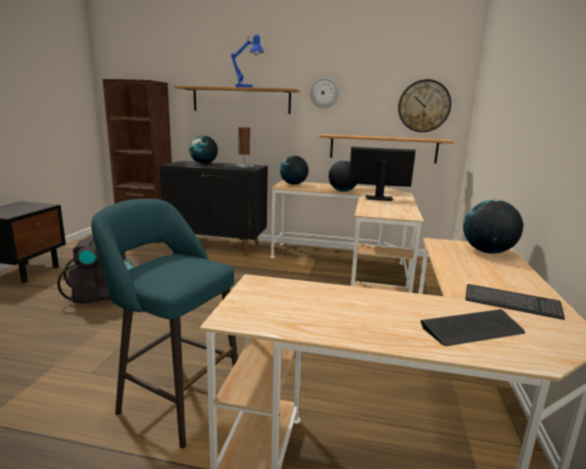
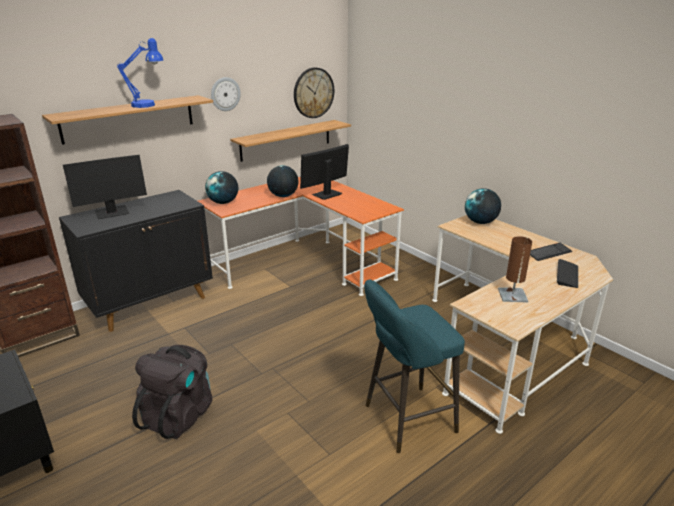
camera: 50 degrees left, 10 degrees up
(204, 163) = (112, 213): globe -> monitor
(244, 166) = (167, 200): brown table lamp -> brown table lamp (512, 295)
(350, 267) = (304, 264): beige desk -> orange desk

